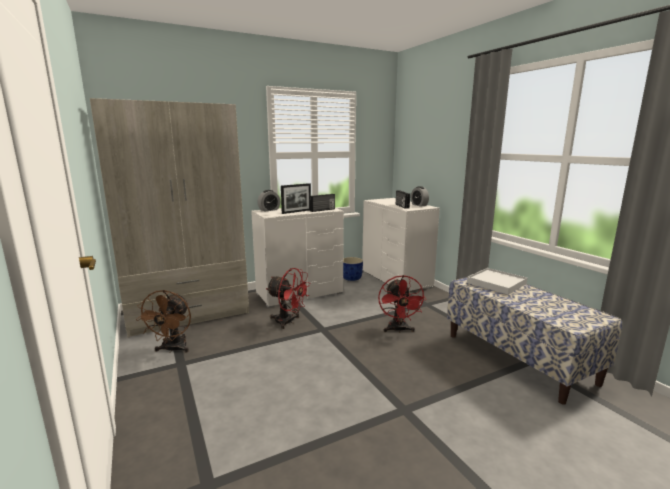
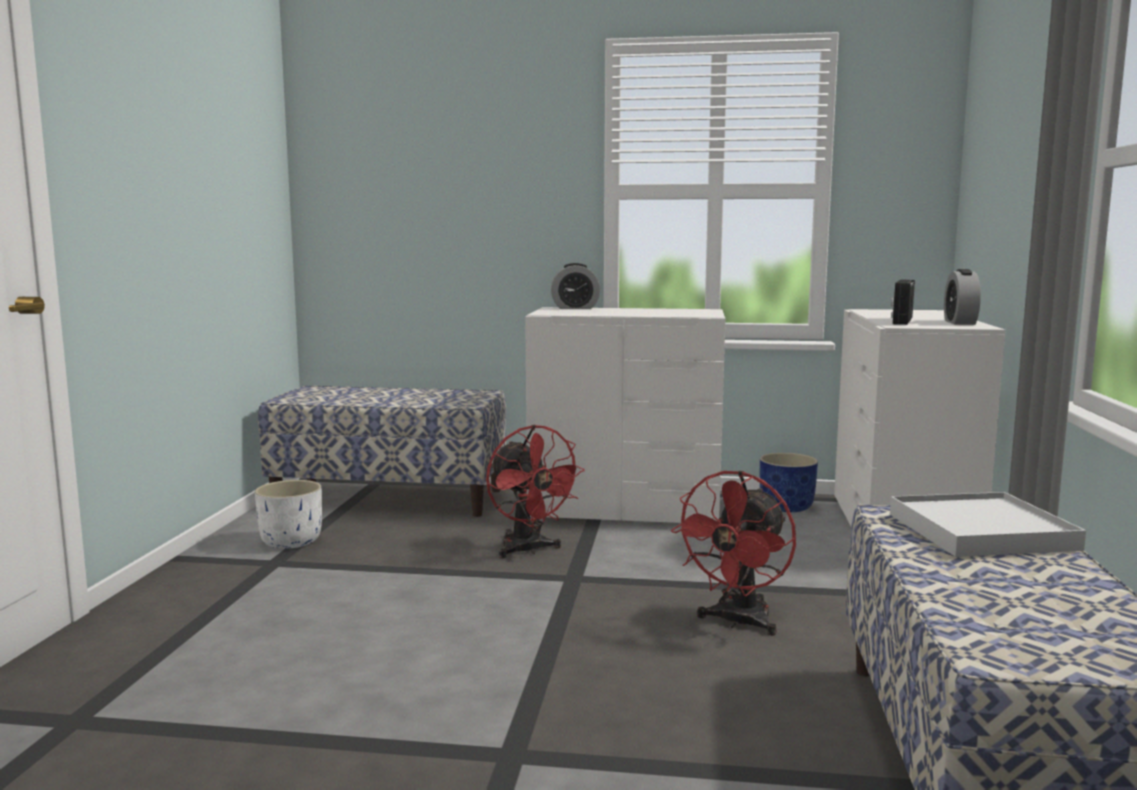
camera: 35 degrees right, 5 degrees down
(173, 349) = (292, 542): brown fan -> white planter
(188, 312) = (390, 498): beige wardrobe -> bench
(296, 211) = (617, 313): picture frame -> none
(322, 210) = (680, 314): radio -> none

